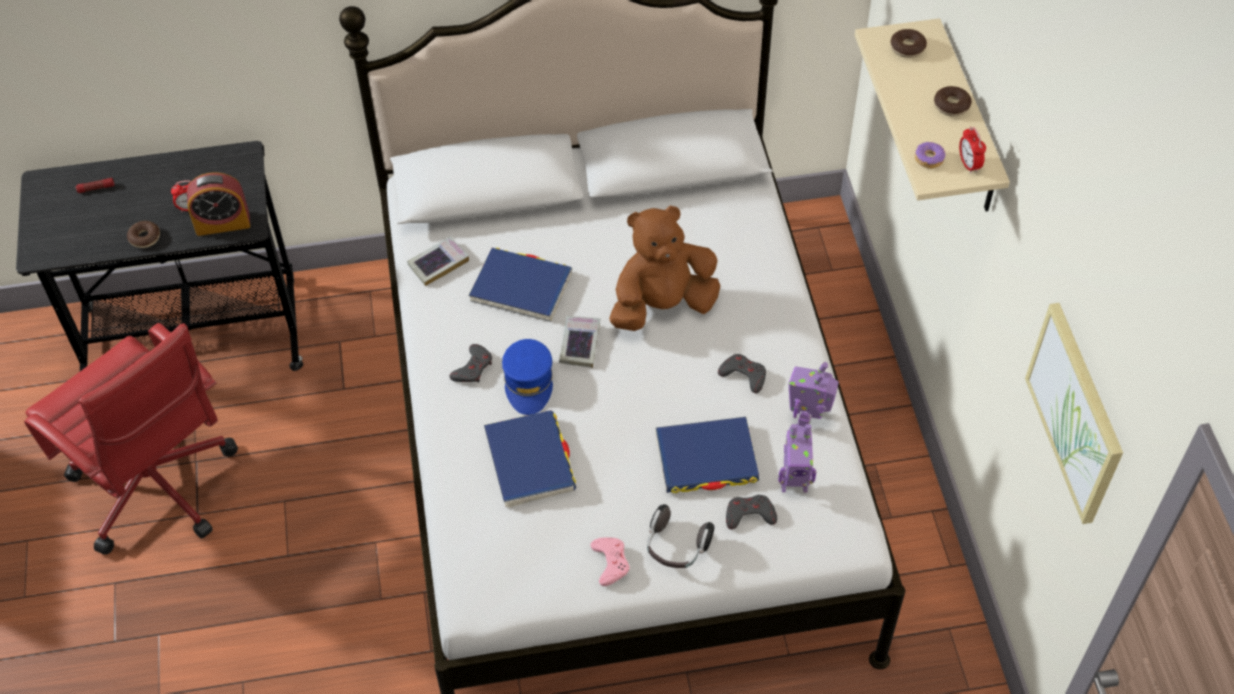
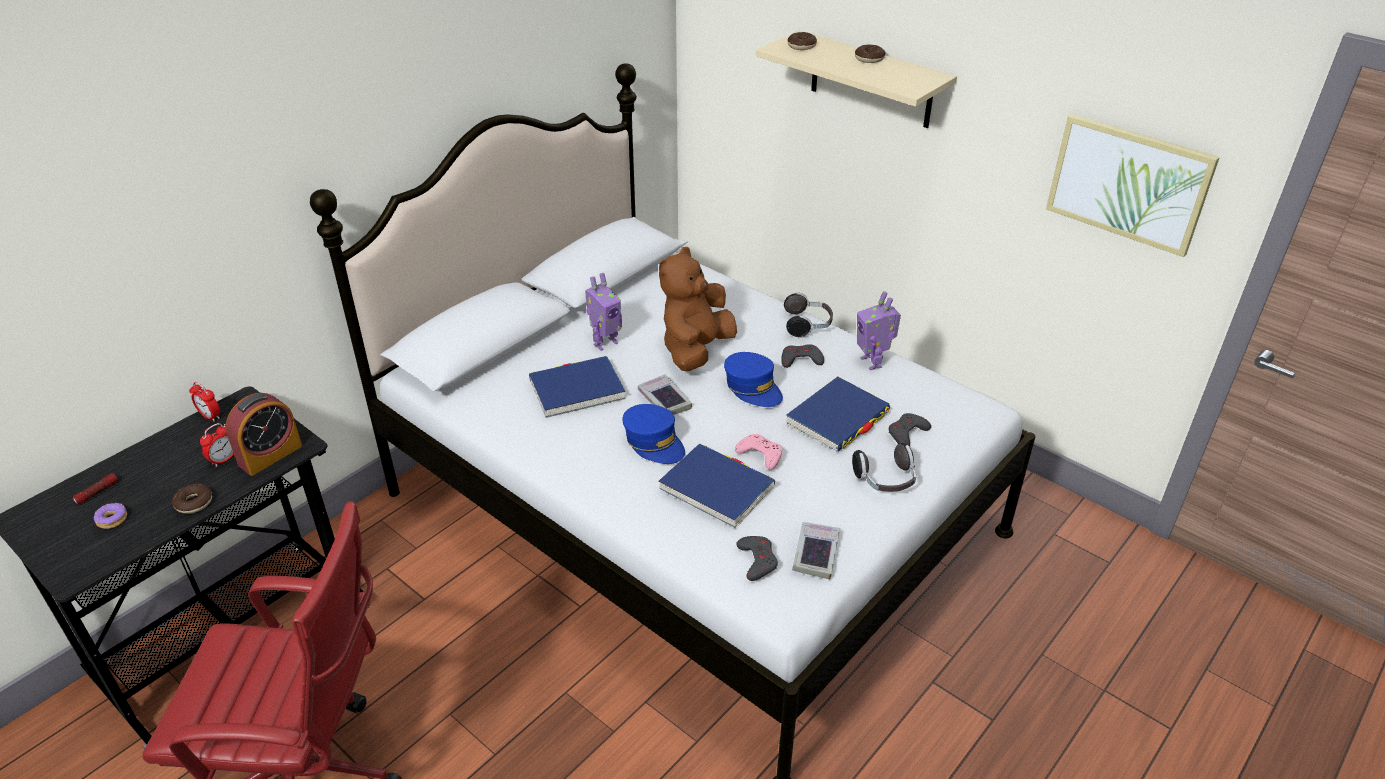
camera: 40 degrees left, 15 degrees down
(438, 263) = (490, 408): book -> book (815, 553)
(473, 368) = (597, 457): grey game controller -> grey game controller (757, 560)
(610, 562) = (853, 517): pink game controller -> pink game controller (760, 454)
(667, 379) = (753, 388): none -> blue cap
(794, 483) = (910, 400): toy robot -> toy robot (605, 343)
(795, 339) = (807, 325): none -> headphones
(928, 159) = (895, 83): donut -> donut (112, 519)
(968, 164) = (922, 77): alarm clock -> alarm clock (210, 416)

